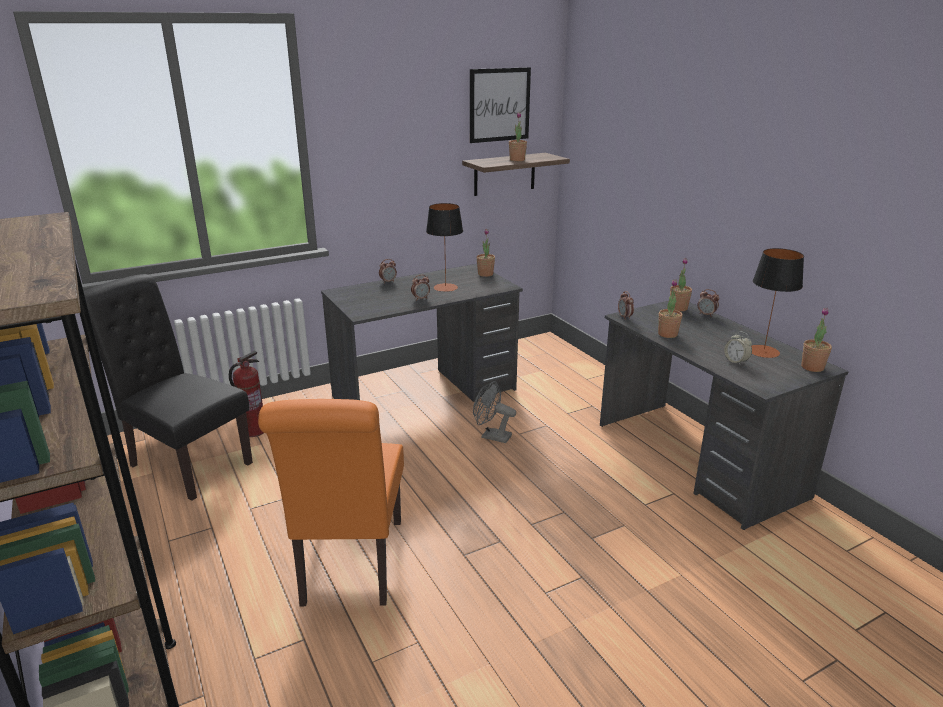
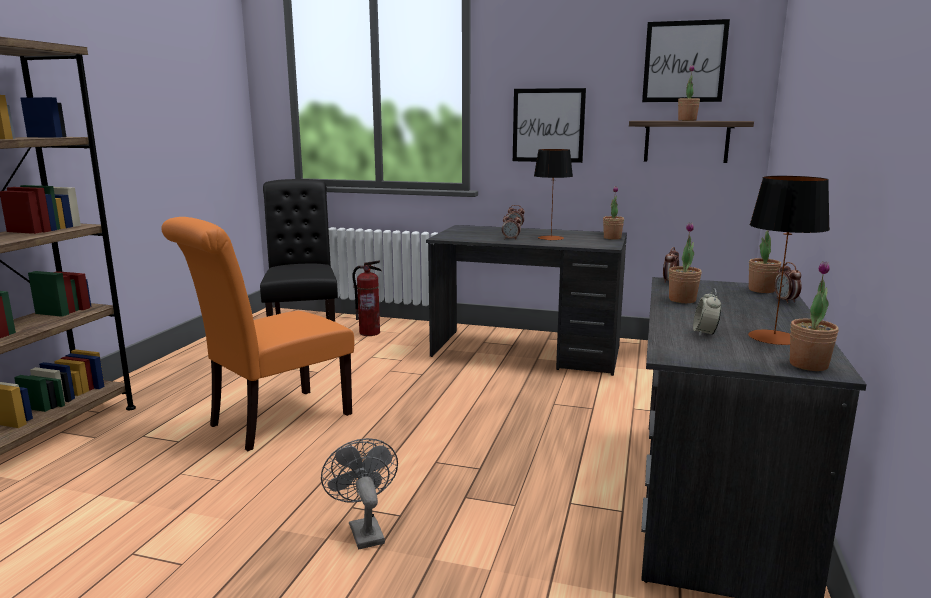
camera: 45 degrees right, 10 degrees down
(391, 172) = (548, 125): none -> picture
(491, 436) = (525, 396): grey fan -> grey fan (364, 530)

